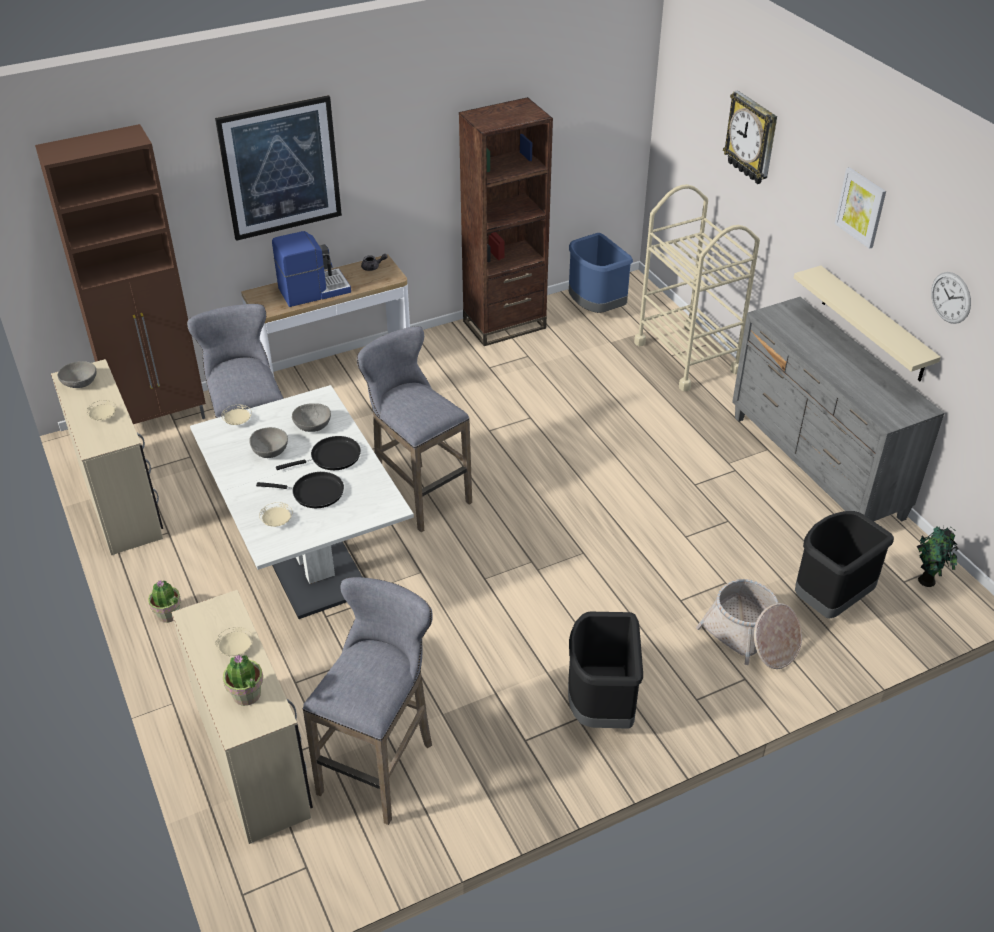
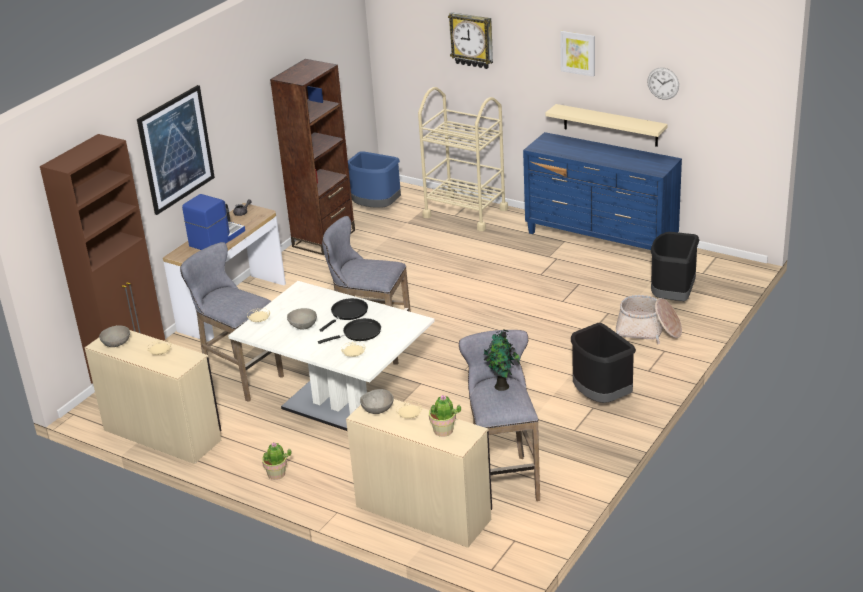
camera: 30 degrees left, 10 degrees down
(312, 427) = (314, 304): grey bowl -> grey bowl (377, 410)
(815, 467) = (601, 239): grey dresser -> blue dresser
(927, 582) = (715, 268): potted plant -> potted plant (503, 387)

